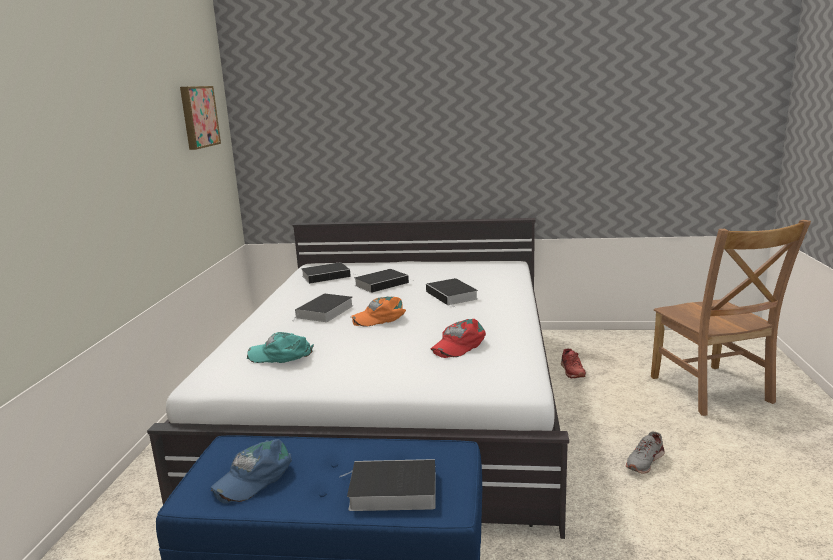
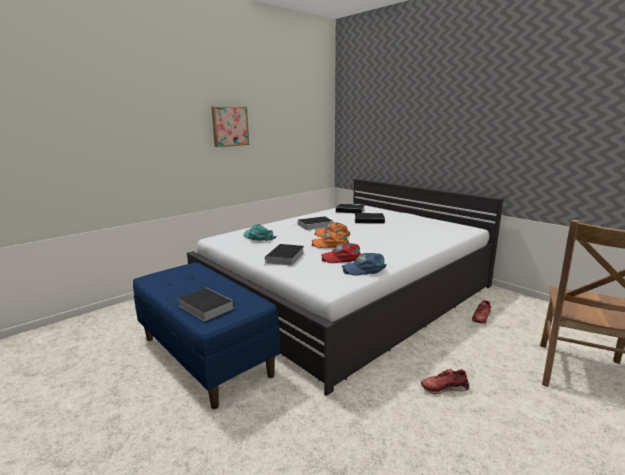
camera: 40 degrees right, 0 degrees up
(198, 117) = (304, 109): picture -> picture (229, 126)
(254, 476) = (177, 280): blue cap -> blue cap (365, 269)
(405, 331) = (331, 244): none -> orange cap
(453, 295) = (393, 235): book -> book (285, 258)
(644, 461) = (444, 387): grey shoe -> red shoe

